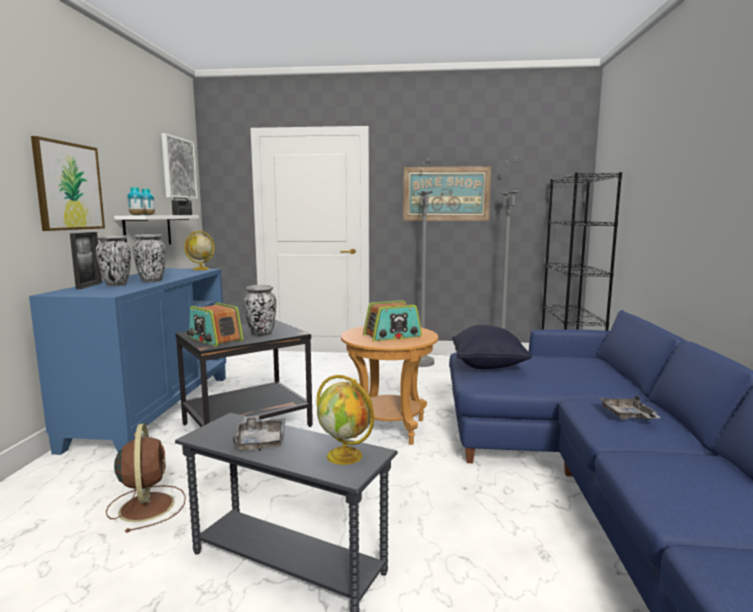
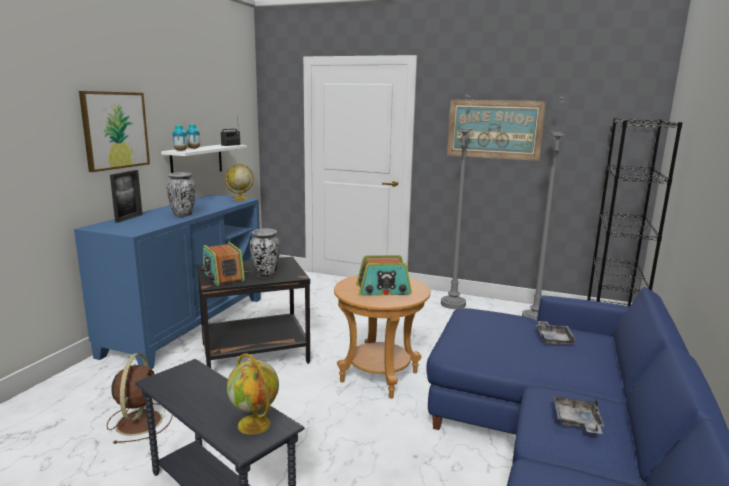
camera: 15 degrees right, 5 degrees up
(116, 285) = (150, 218): vase -> none
(178, 168) = (233, 98): picture -> none
(260, 441) = (198, 395): grey tray -> grey tray (554, 339)
(488, 366) = (476, 332): black pillow -> none

